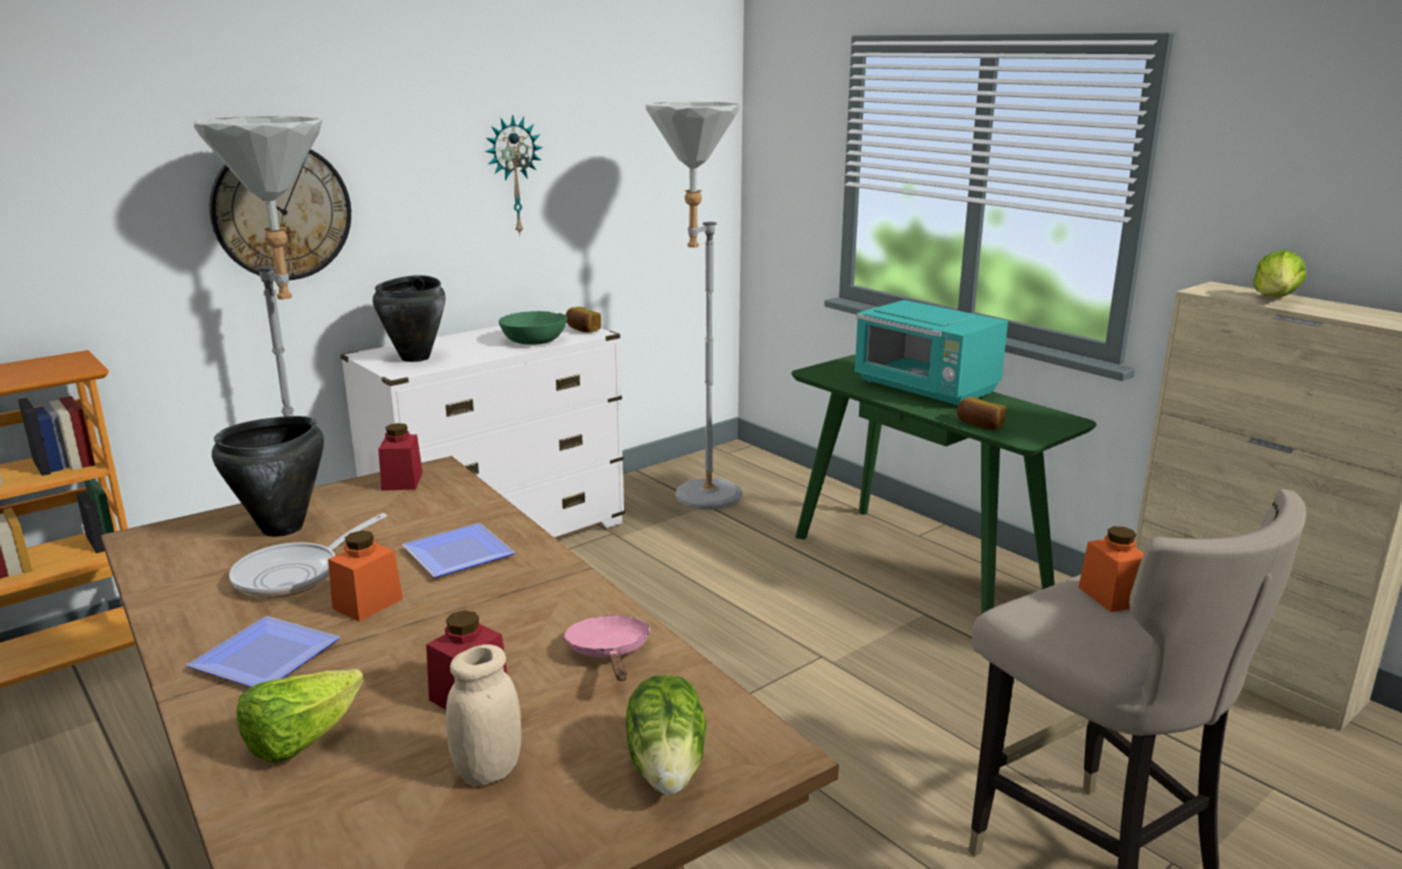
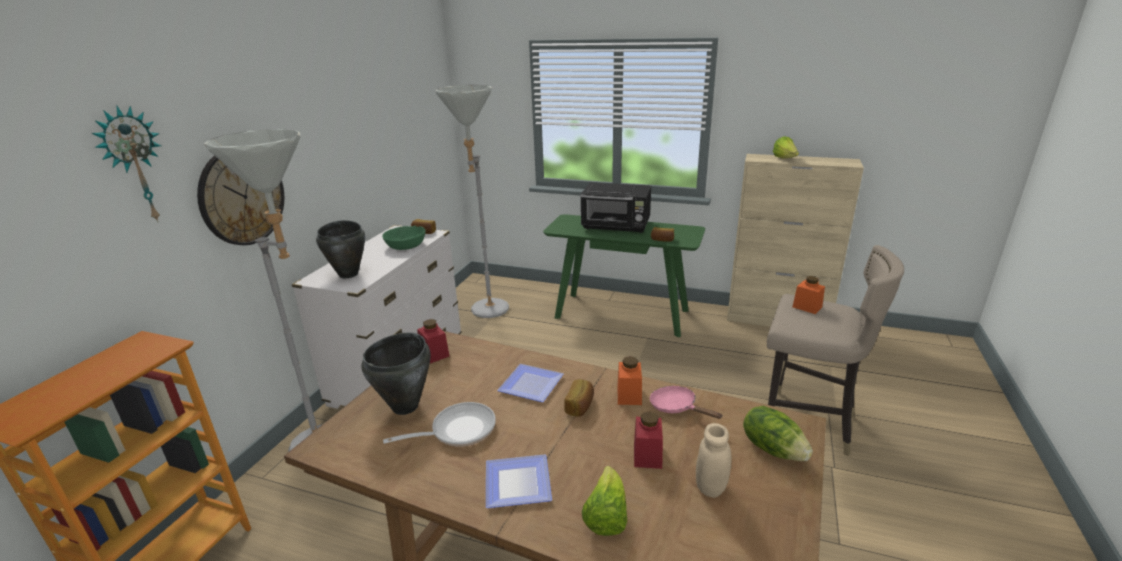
camera: 30 degrees left, 5 degrees up
(295, 574) = (458, 430): frying pan -> frying pan turned 120 degrees counterclockwise
(367, 604) = (525, 430): orange jar -> orange jar (629, 395)
(480, 601) = (580, 406): none -> bread
(513, 175) = (359, 144): wall clock -> wall clock (134, 166)
(926, 388) = (616, 226): turquoise microwave -> black microwave

